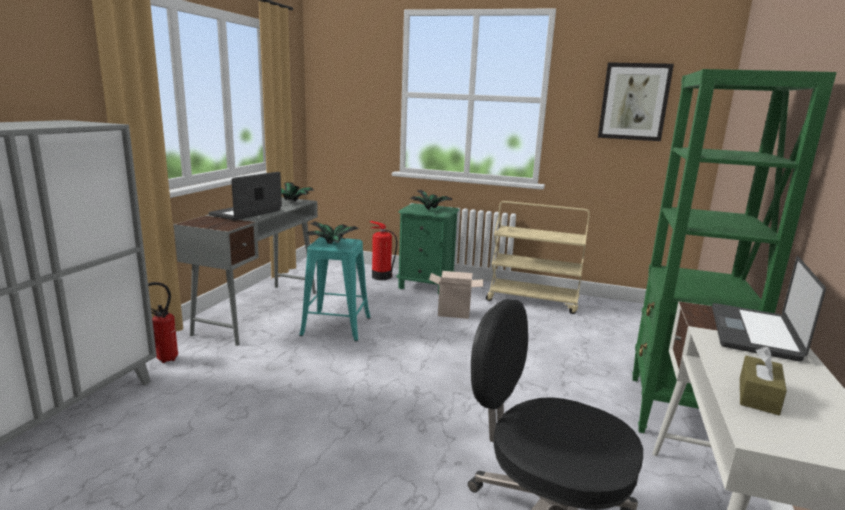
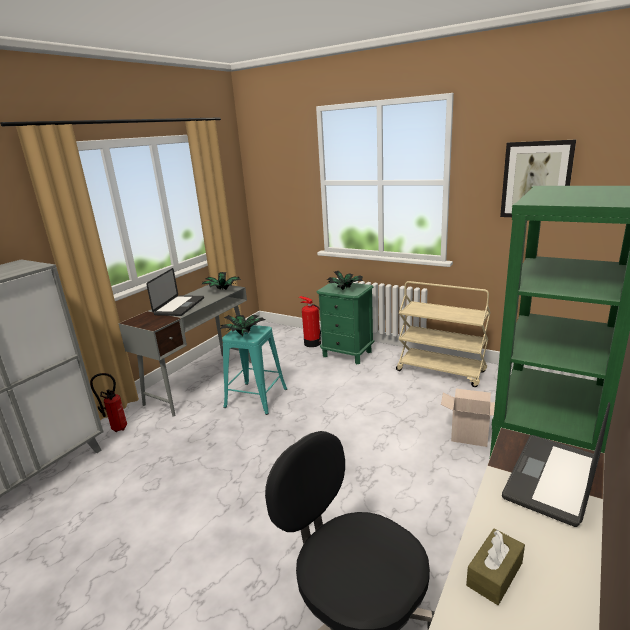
camera: 15 degrees right, 5 degrees up
(246, 213) = (179, 306): laptop -> laptop turned 150 degrees clockwise
(455, 312) = (362, 384): cardboard box -> cardboard box (470, 436)

